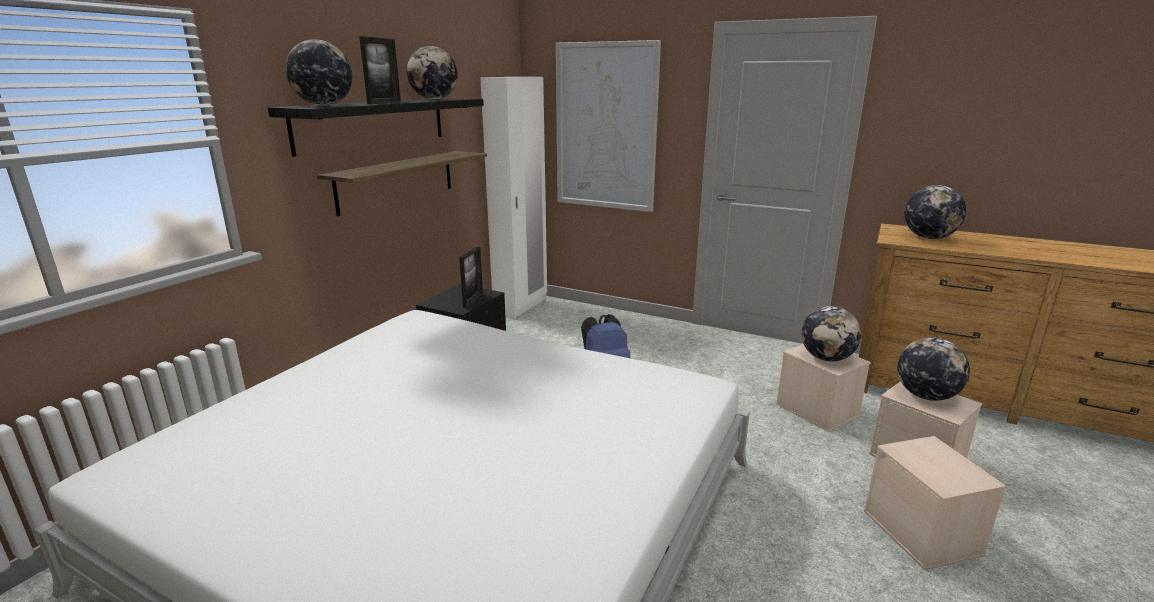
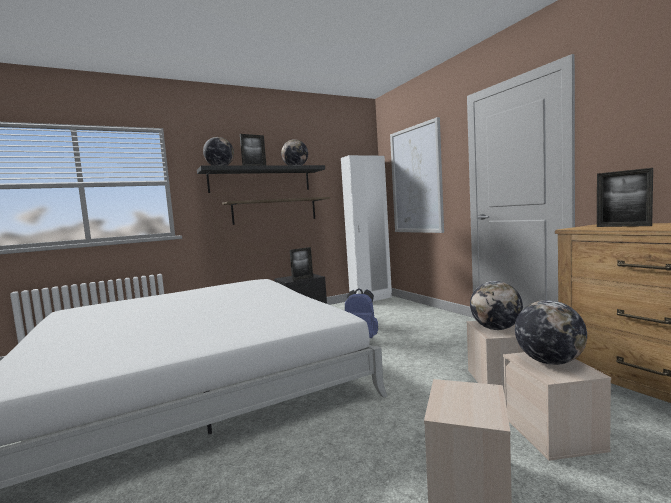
camera: 35 degrees right, 15 degrees down
(928, 238) = (623, 226): globe -> picture frame

